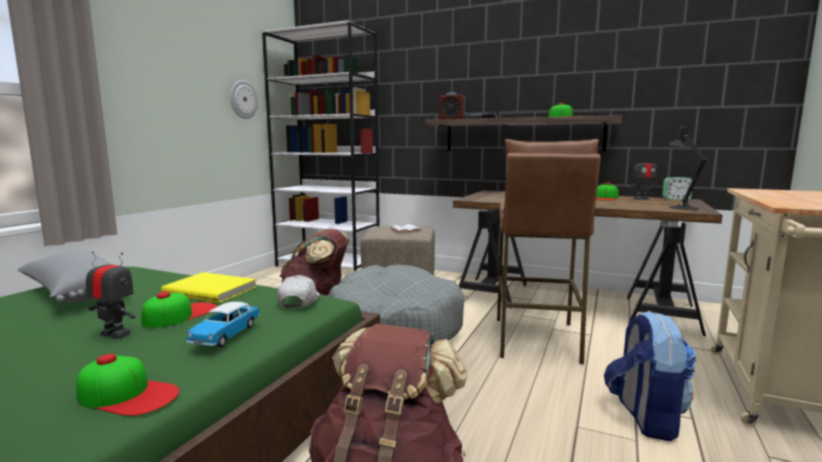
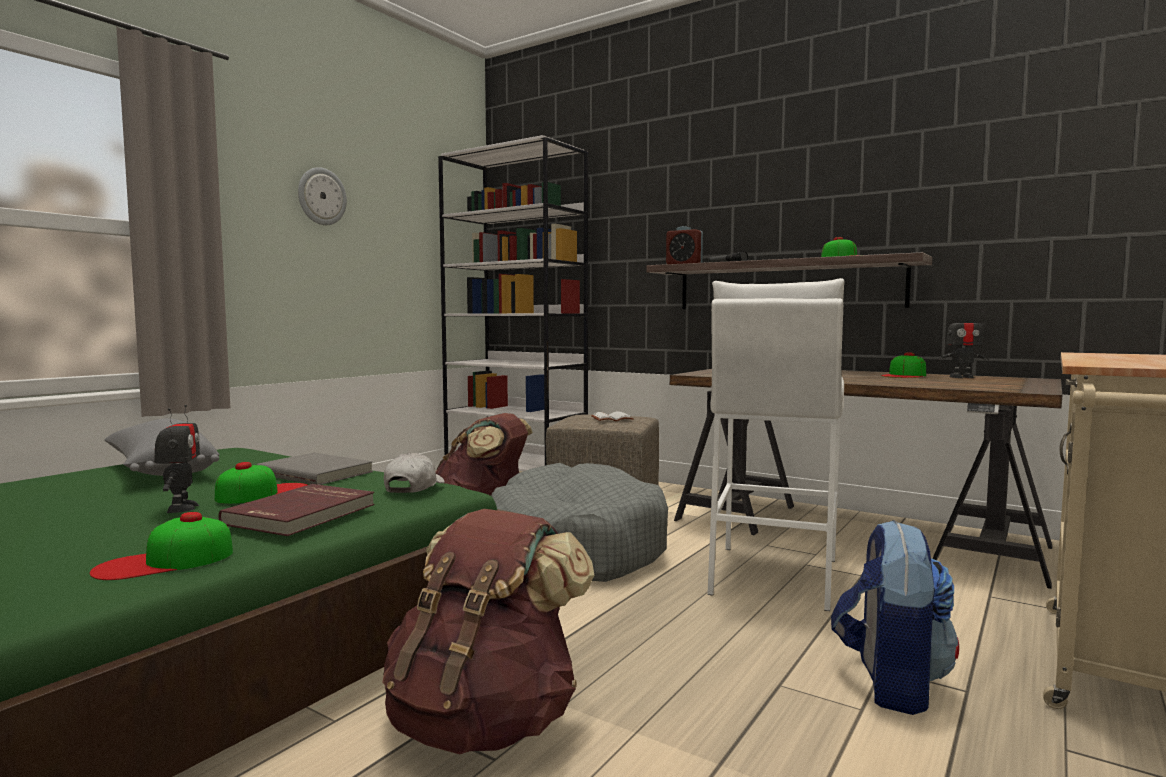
camera: 10 degrees right, 5 degrees down
(115, 334) = (181, 508): toy robot -> toy robot turned 45 degrees clockwise
(128, 394) = (164, 562): cap -> cap turned 120 degrees clockwise
(211, 290) = (317, 473): yellow book -> grey book
(225, 335) = (302, 514): toy car -> red book
(243, 99) = (408, 243): wall clock -> wall clock (321, 196)
(536, 339) = (772, 576): brown stool -> white stool
(676, 199) = (1018, 378): alarm clock -> none
(681, 207) = (1009, 386): black table lamp -> none

